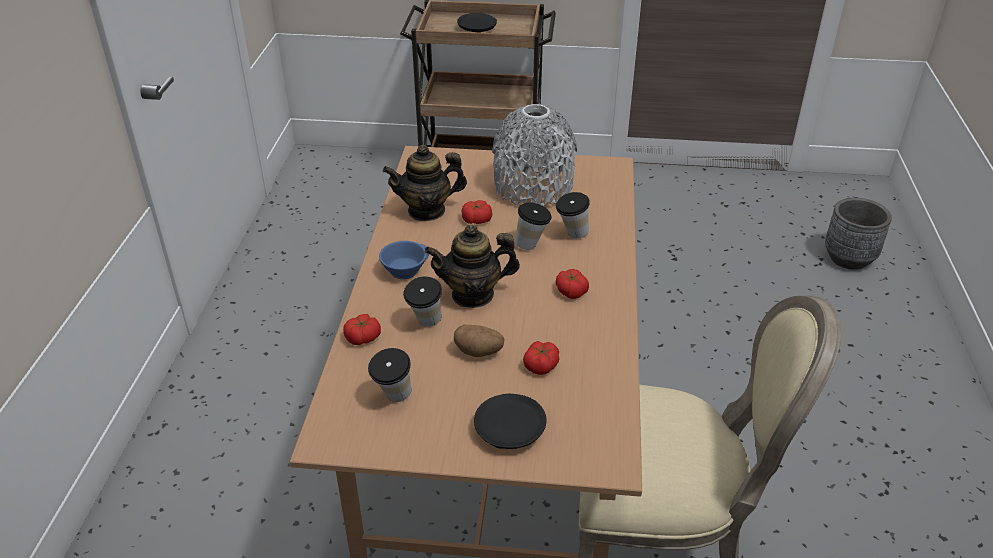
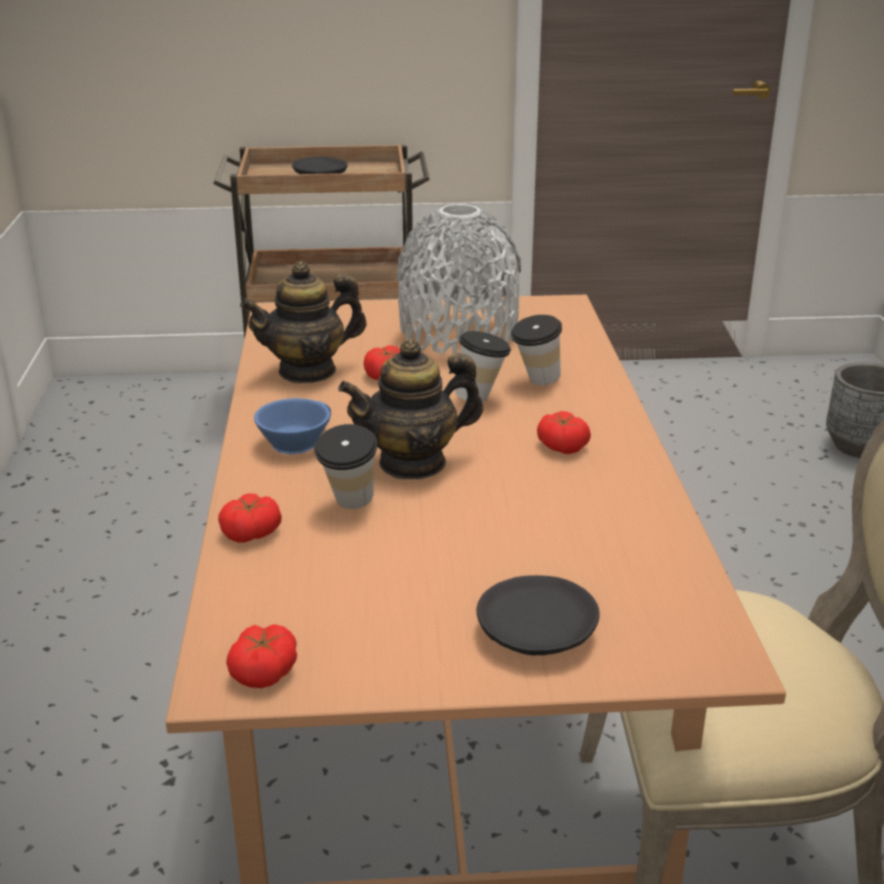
camera: 10 degrees left, 10 degrees down
(393, 399) = (327, 609): cup -> none
(479, 352) = (448, 533): potato -> none
(541, 365) = (553, 541): tomato -> tomato (264, 671)

